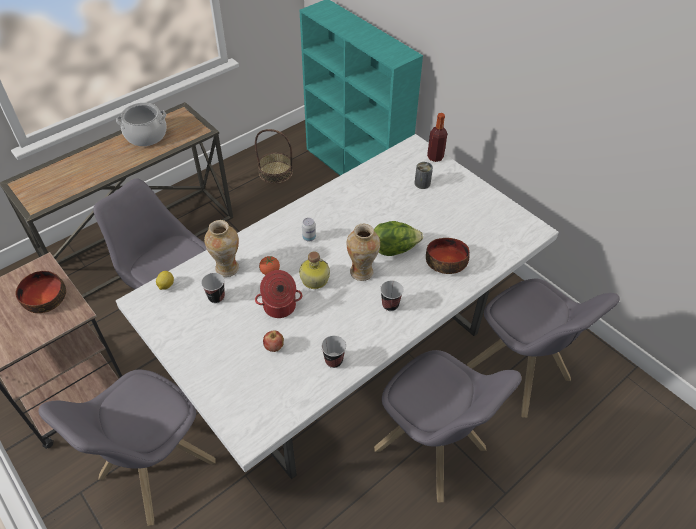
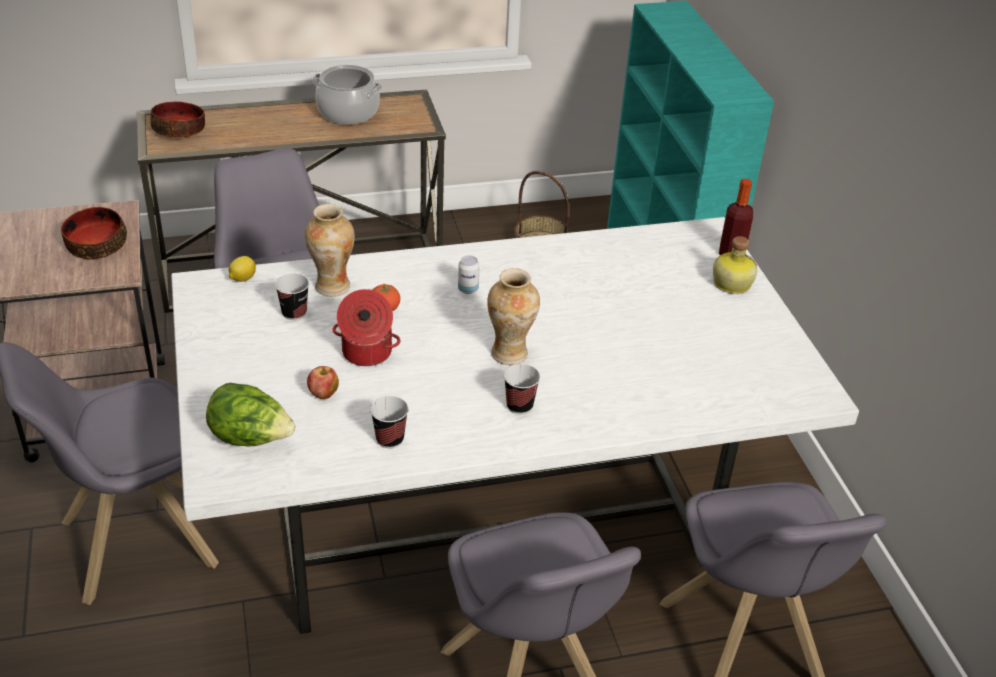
camera: 25 degrees right, 10 degrees down
(314, 279) = (436, 339): bottle -> bottle (730, 283)
(394, 249) = (579, 343): lettuce -> lettuce (251, 438)
(422, 183) = (685, 279): can -> none
(446, 262) = (645, 385): bowl -> bowl (179, 130)

